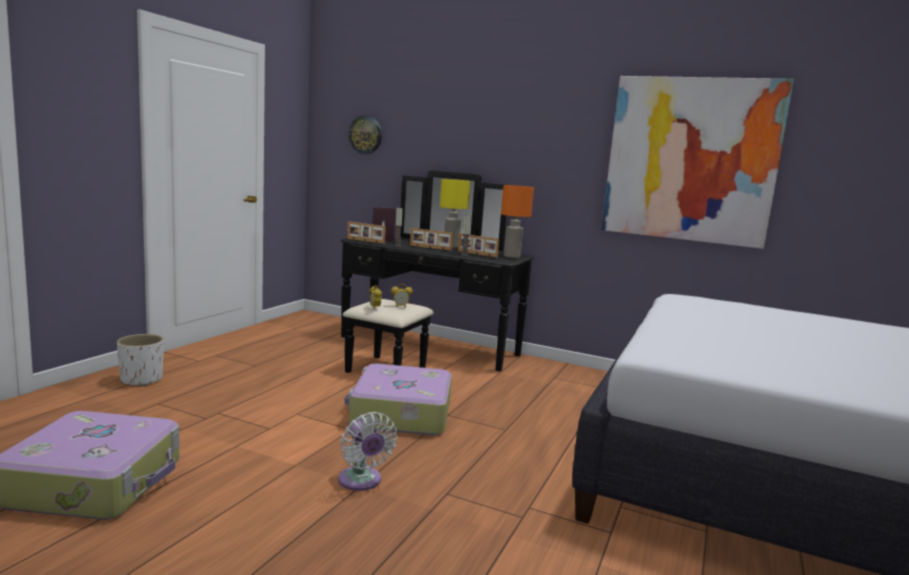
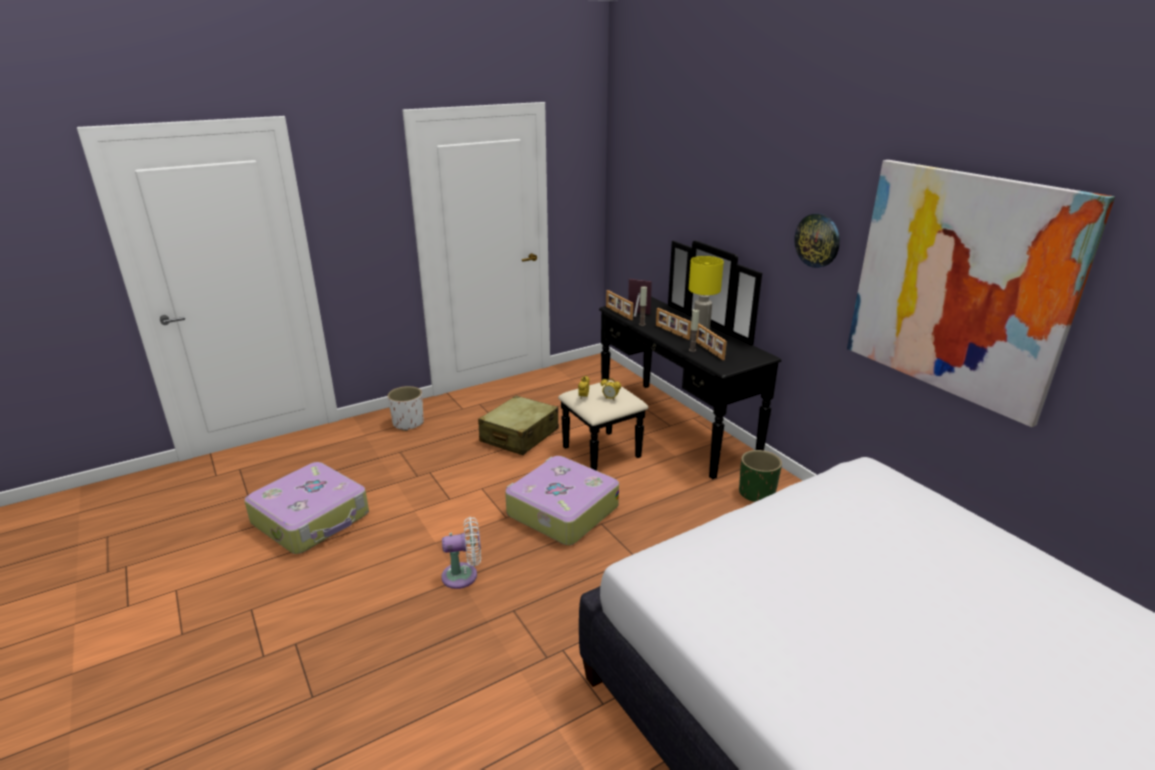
camera: 35 degrees right, 15 degrees up
(290, 371) = (519, 436): none -> beige suitcase
(361, 482) = (463, 575): white fan -> white fan turned 105 degrees counterclockwise
(365, 135) = (647, 189): wall clock -> wall clock (817, 240)
(511, 256) = (745, 359): orange table lamp -> none
(542, 374) = (757, 493): none -> green planter

